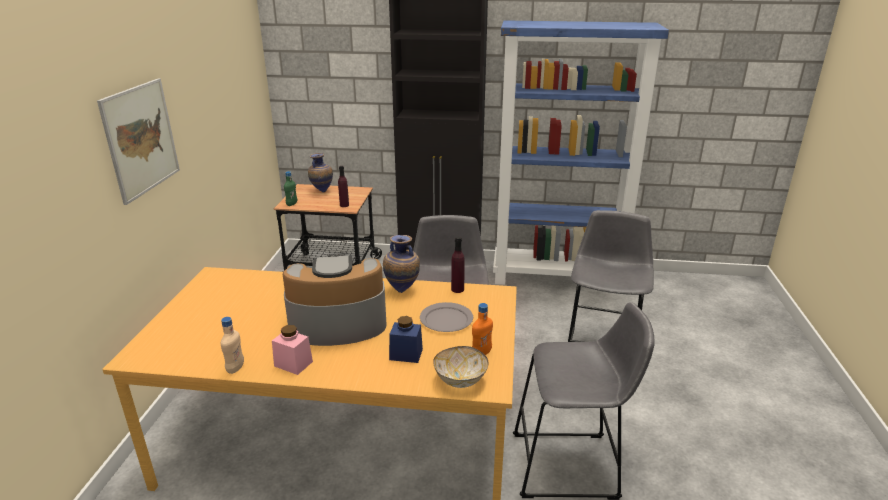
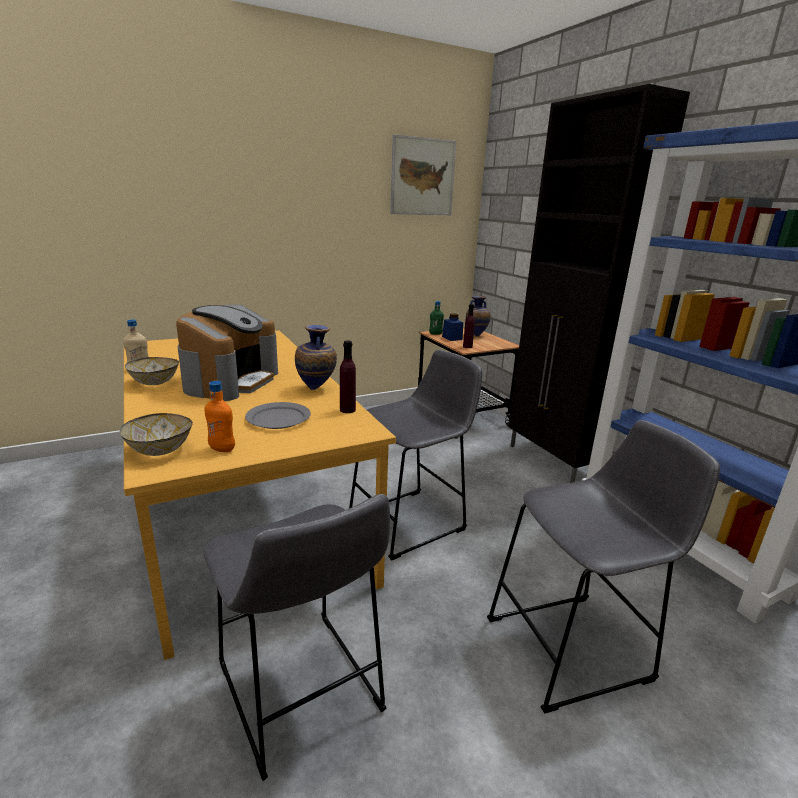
camera: 55 degrees right, 5 degrees down
(141, 139) = (264, 213): picture -> picture (422, 177)
(293, 364) = (155, 383): pink jar -> bowl
(337, 323) = (231, 381): coffee machine -> coffee machine turned 60 degrees clockwise
(406, 354) = (196, 416): blue jar -> blue jar (452, 338)

